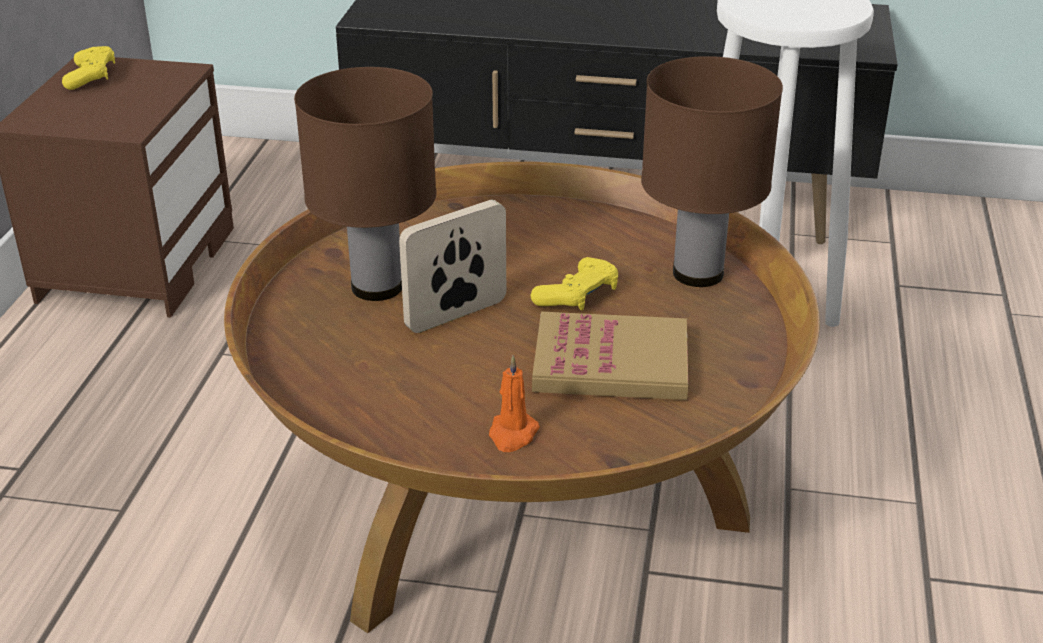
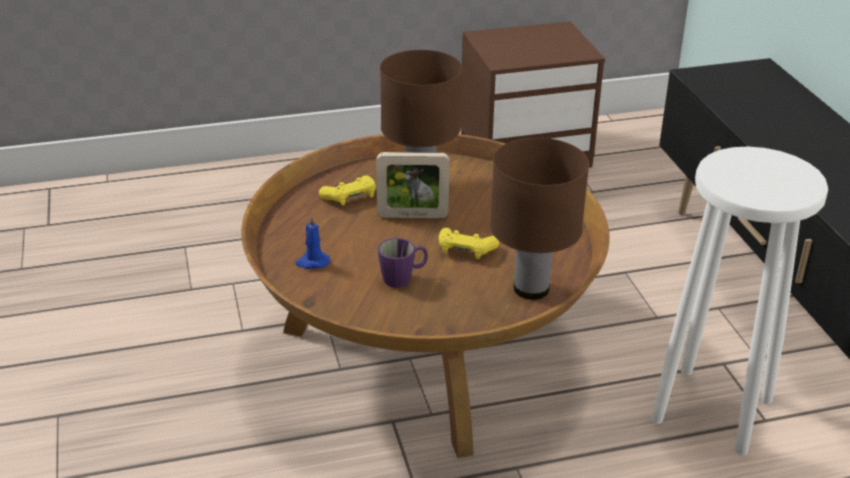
camera: 65 degrees right, 0 degrees up
(91, 77) = (547, 33): yellow game controller -> yellow game controller (350, 197)
(456, 314) = (412, 215): picture frame -> picture frame turned 150 degrees clockwise
(512, 434) = (312, 262): orange candle -> blue candle
(611, 363) = (403, 278): book -> purple mug

